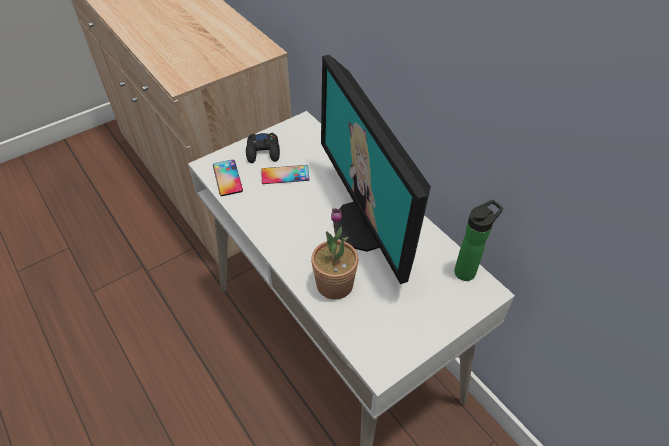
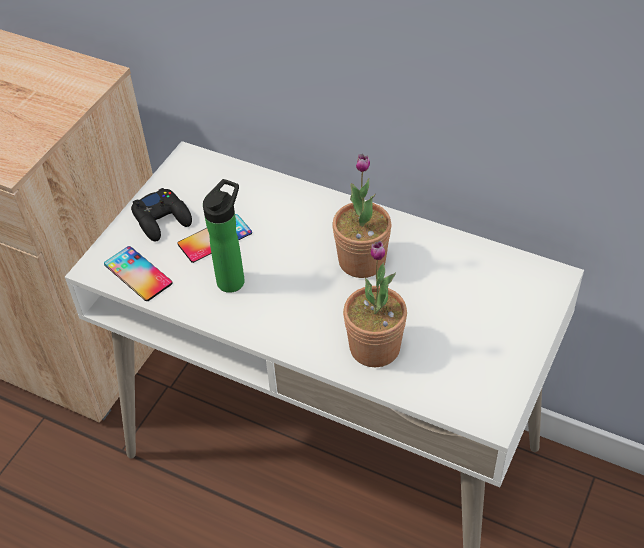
camera: 25 degrees left, 0 degrees up
(364, 225) = (362, 261): monitor -> potted plant
(467, 271) = (516, 264): bottle -> bottle (233, 279)

